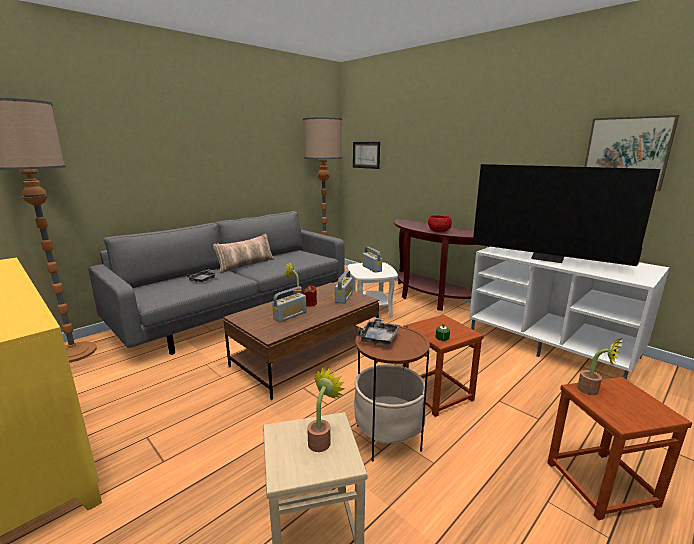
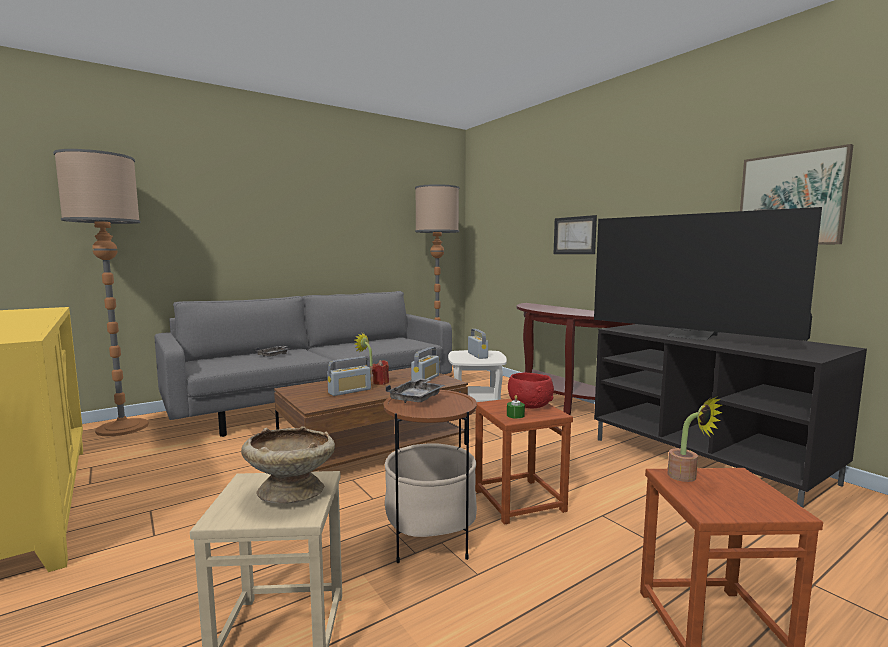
camera: 10 degrees right, 10 degrees down
(245, 265) = (331, 346): pillow -> none
(322, 440) = (291, 492): potted plant -> beige bowl
(366, 155) = (491, 229): picture -> picture (574, 235)
(438, 231) = (564, 312): red bowl -> red bowl (529, 405)
(552, 344) = (709, 460): white tv stand -> black tv stand

